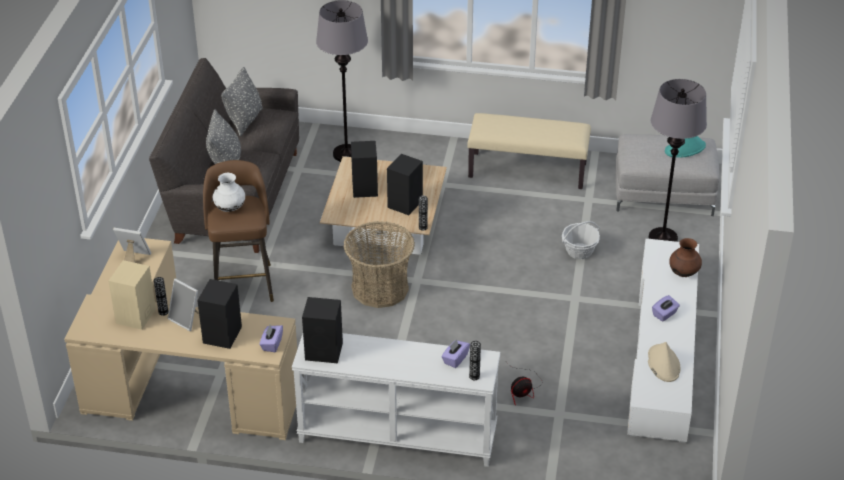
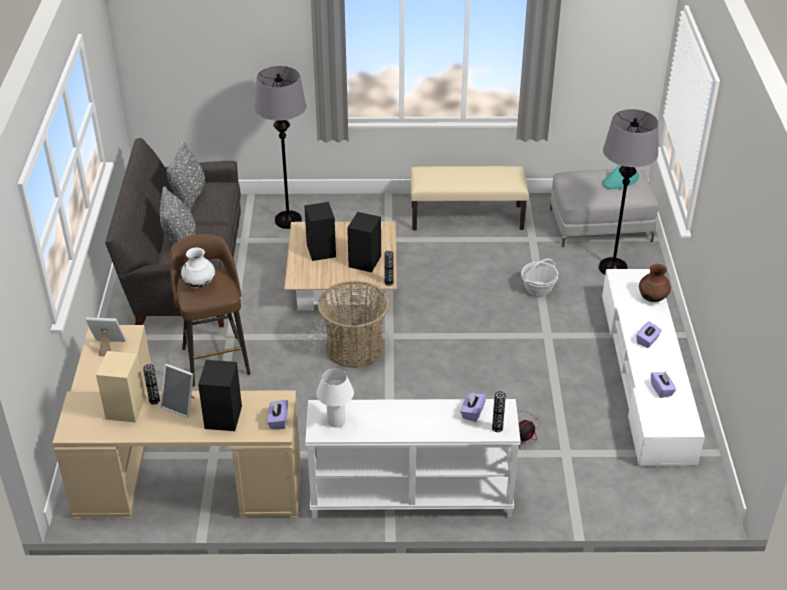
camera: 10 degrees left, 0 degrees up
(325, 351) = (336, 421): black speaker -> white table lamp
(663, 363) = (661, 390): beige hat -> purple tissue box

